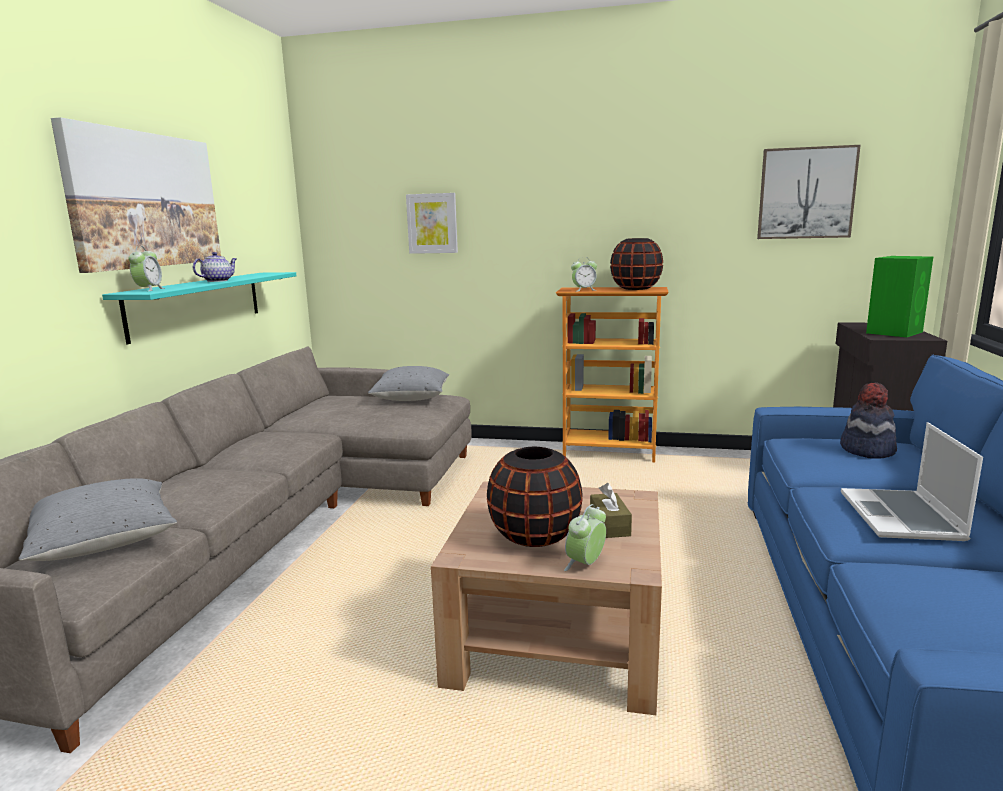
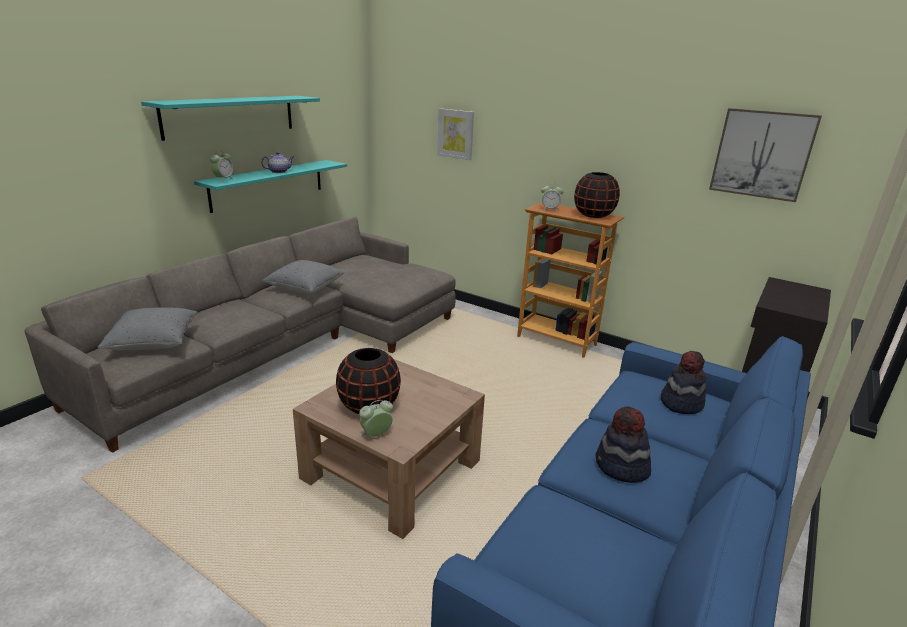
camera: 20 degrees right, 10 degrees up
(145, 200) = (231, 116): picture -> turquoise shelf
(411, 398) = (410, 270): grey pillow -> grey pillow (305, 288)
(609, 525) = (422, 411): brown tissue box -> none
(895, 332) = (797, 301): green speaker -> none
(902, 517) = (621, 467): laptop -> hat

